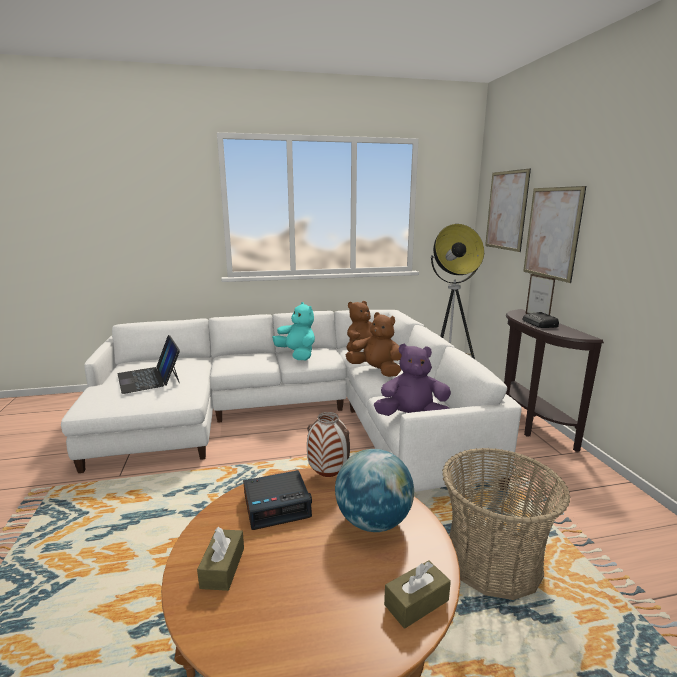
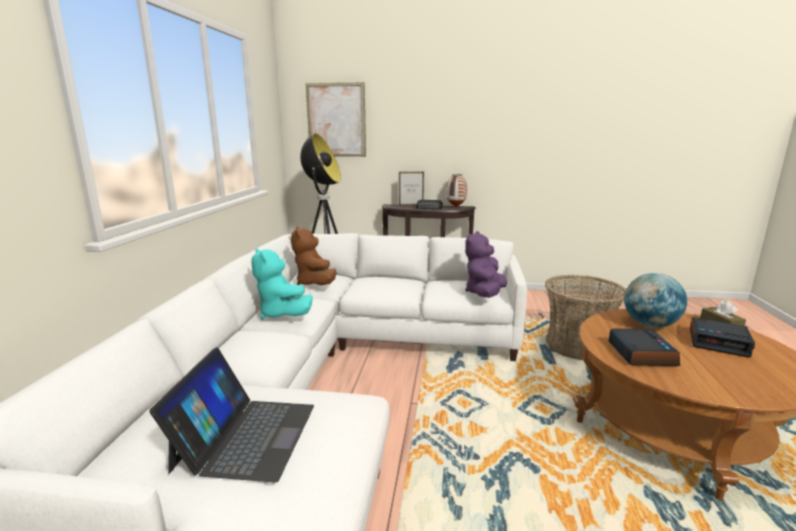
camera: 70 degrees left, 0 degrees up
(149, 378) = (246, 436): laptop -> laptop turned 75 degrees counterclockwise
(223, 567) = (728, 381): brown tissue box -> none
(297, 355) = (282, 314): turquoise plush toy -> turquoise plush toy turned 105 degrees counterclockwise
(329, 475) = (592, 330): vase -> vase (455, 206)
(343, 584) = (718, 343): none -> alarm clock
(376, 371) = (377, 287): brown plush toy -> none
(552, 233) = (403, 137): picture -> none

